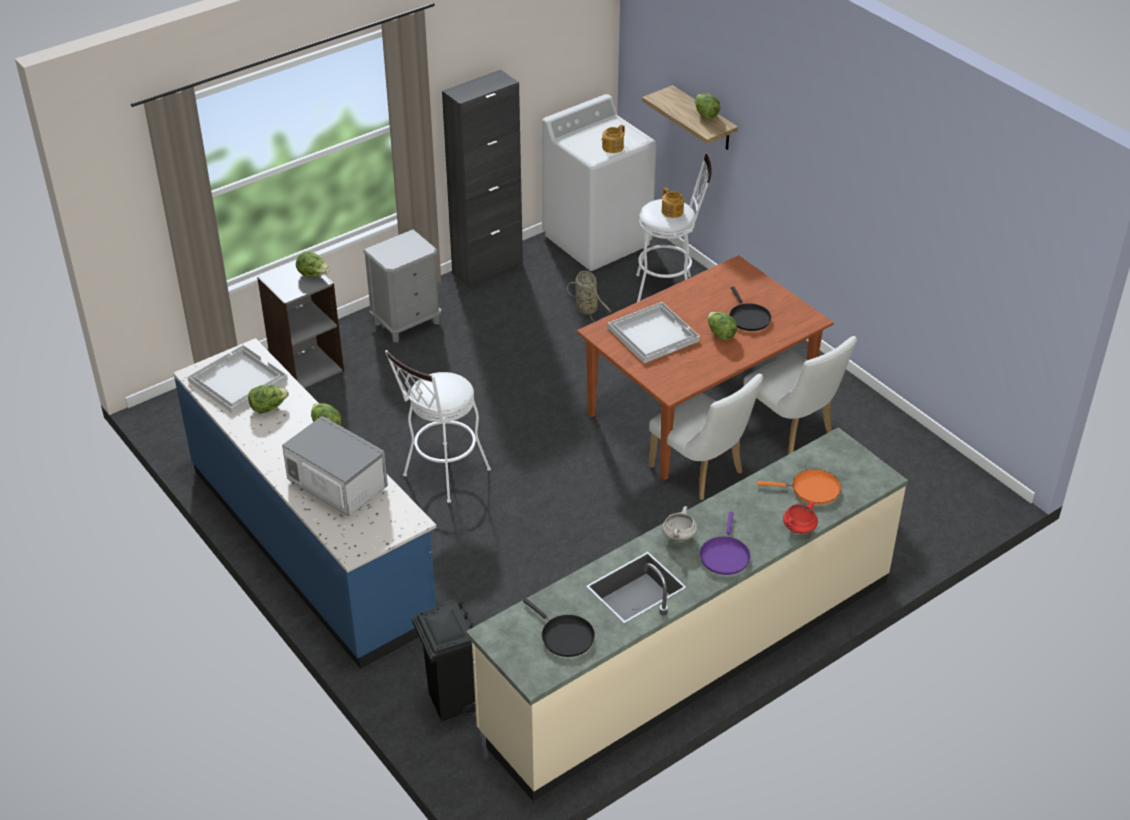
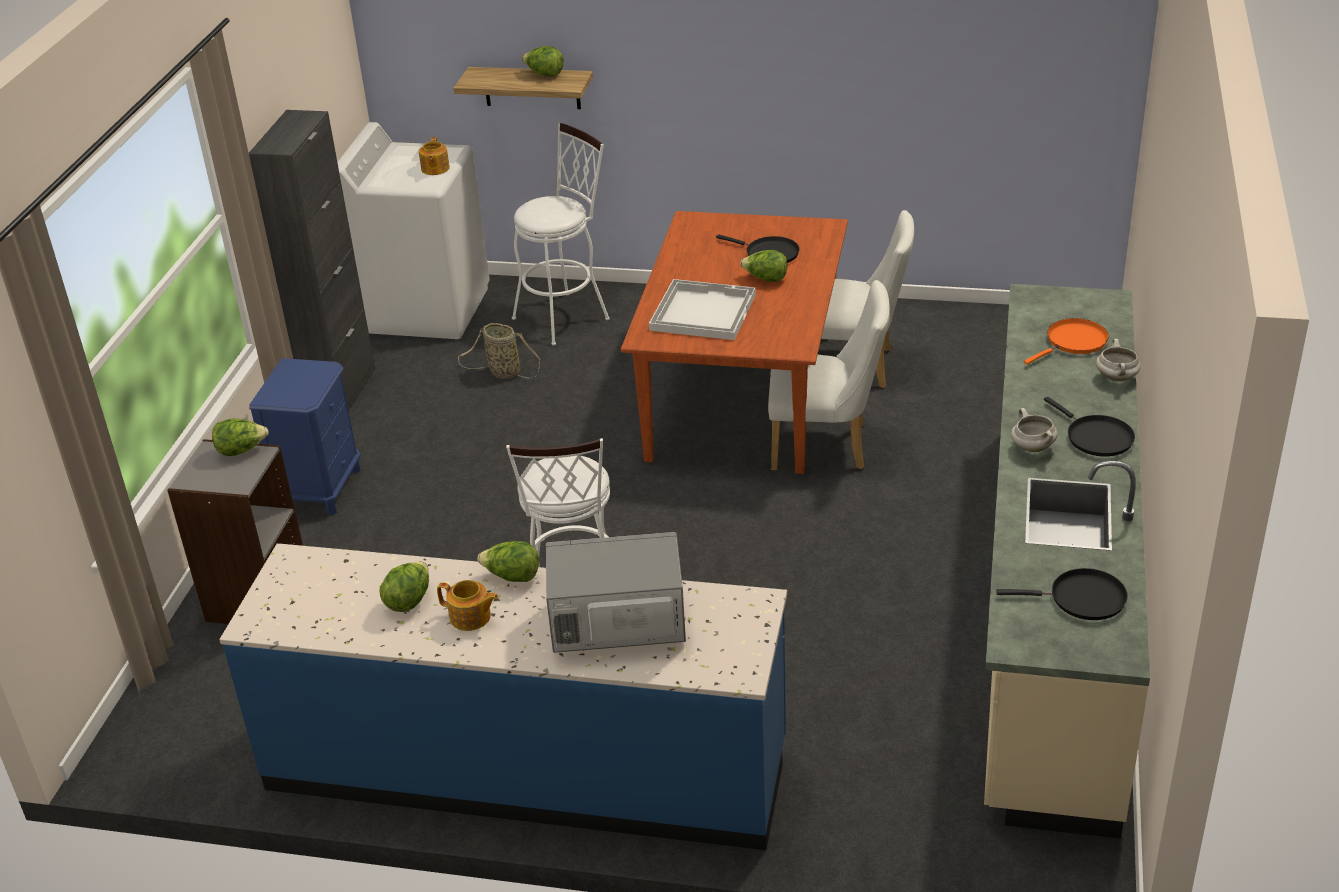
camera: 40 degrees left, 5 degrees down
(237, 380) = (322, 597): white tray -> none
(407, 322) = (320, 489): grey nightstand -> blue nightstand
(451, 703) = (909, 811): black trash can -> none
(672, 212) = (556, 207): teapot -> teapot (471, 617)
(724, 555) = (1096, 437): purple frying pan -> black frying pan
(799, 529) = (1117, 378): red cooking pot -> white cooking pot

